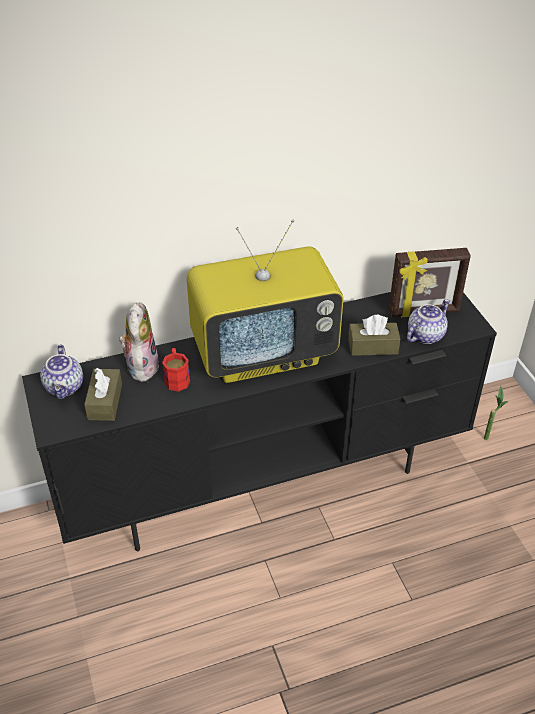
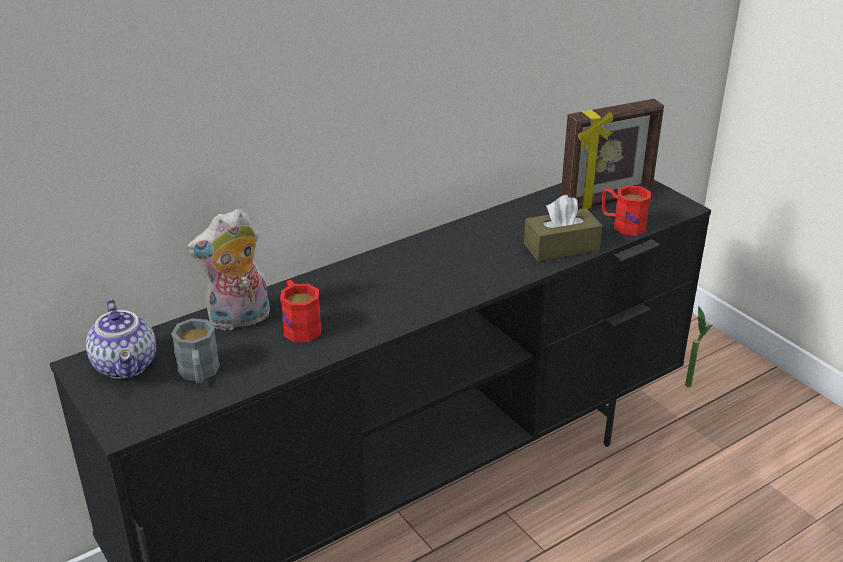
camera: 15 degrees left, 10 degrees down
(105, 402) = (199, 374): brown tissue box -> grey mug
(141, 366) = (238, 320): plush toy -> plush toy turned 105 degrees counterclockwise
(264, 353) = (415, 277): television -> none
(425, 335) = (622, 224): teapot -> red mug

